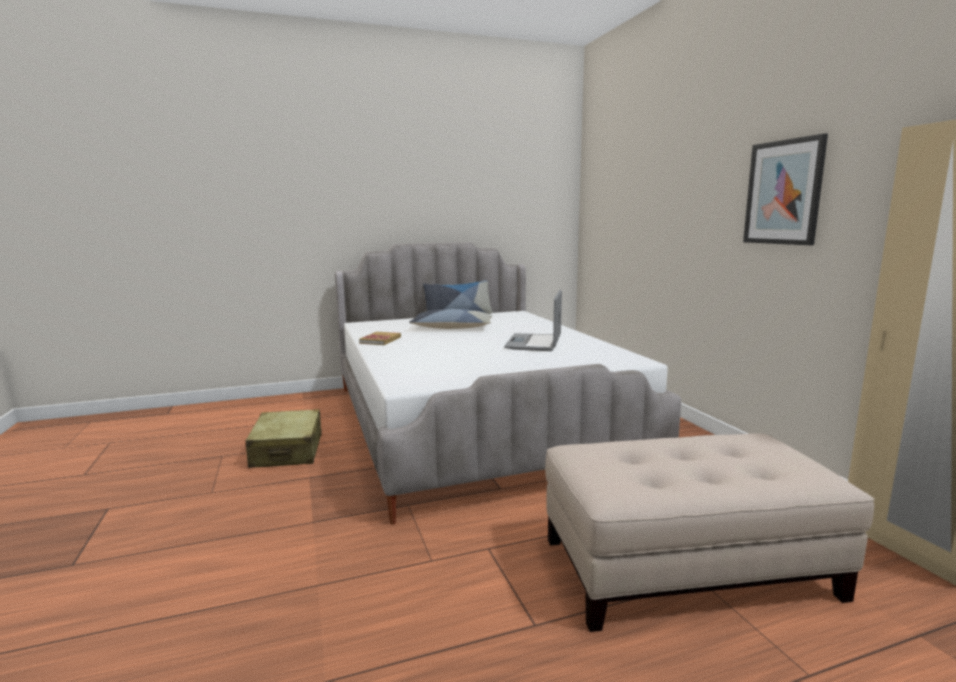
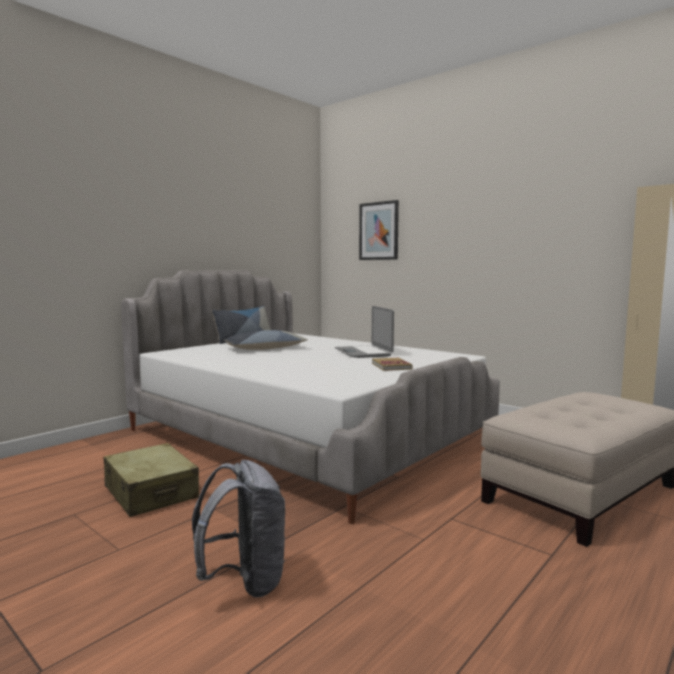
camera: 30 degrees left, 5 degrees down
(248, 547) = (244, 581): none -> grey backpack
(380, 340) = (222, 362): book -> book (391, 366)
(783, 192) = (532, 229): picture -> picture (379, 231)

